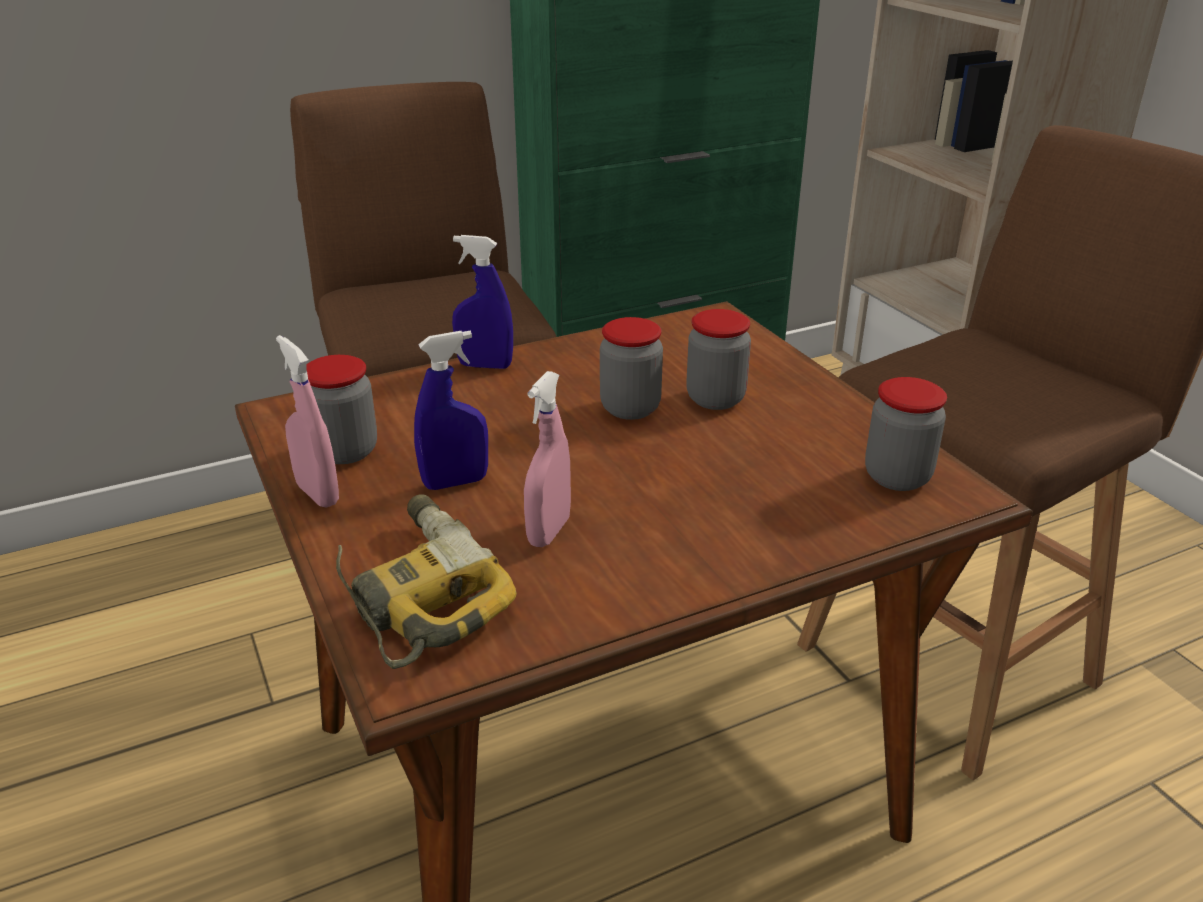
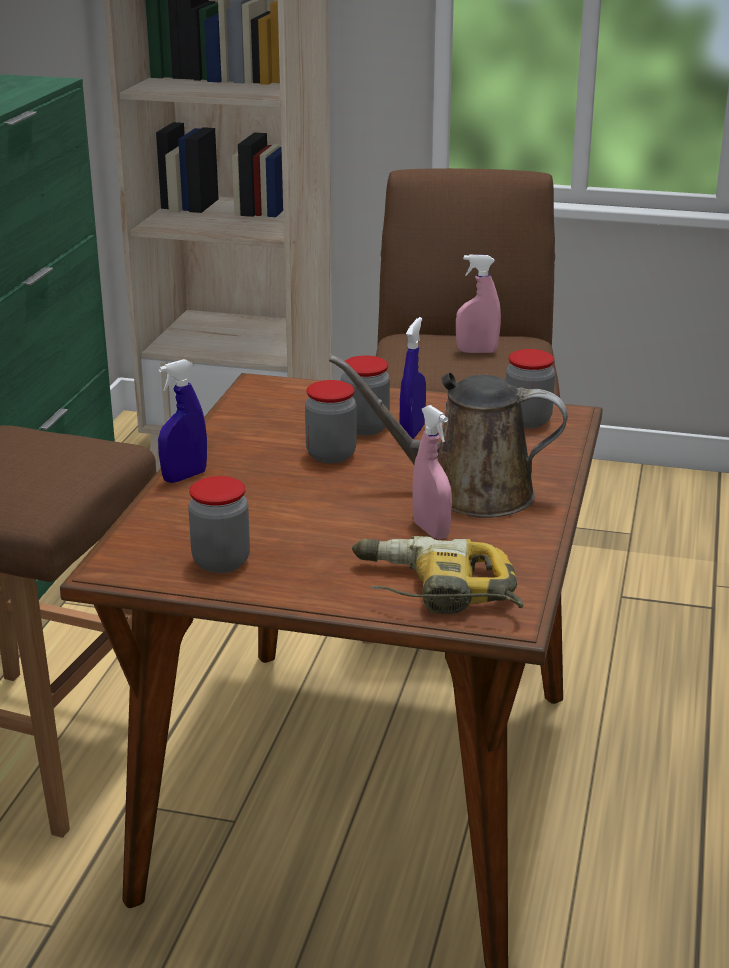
camera: 50 degrees left, 5 degrees down
(317, 494) = (264, 588): pink spray bottle -> pink spray bottle (477, 351)
(455, 482) = (327, 539): blue spray bottle -> blue spray bottle (412, 432)
(664, 516) = (467, 493): none -> brown watering can

